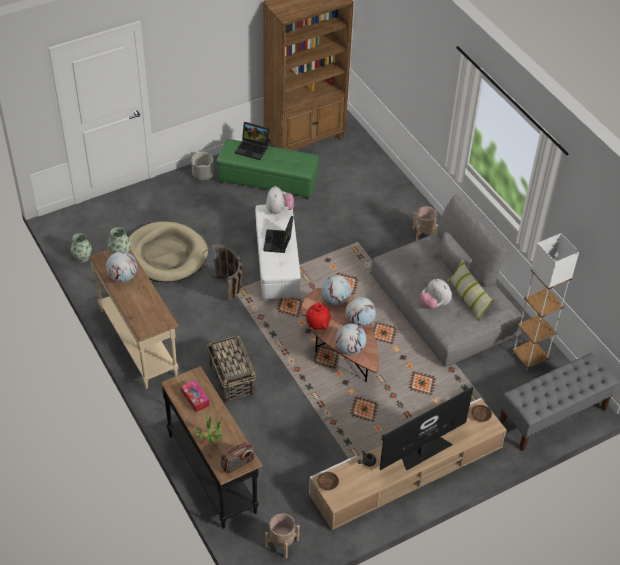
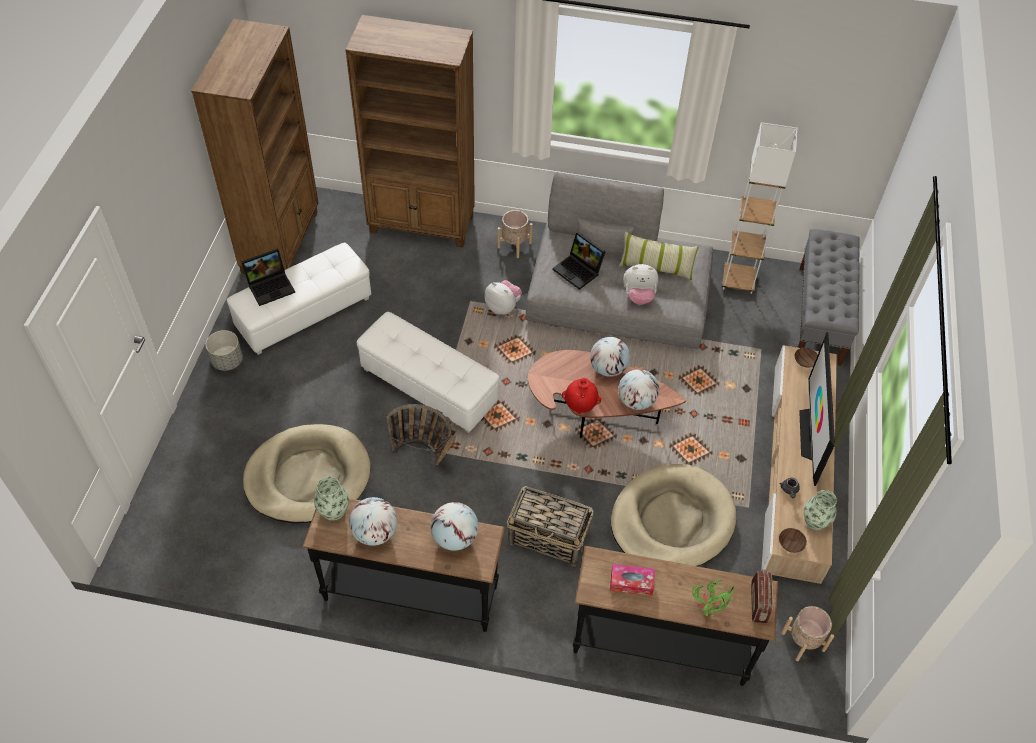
camera: 50 degrees left, 5 degrees up
(82, 257) = (219, 563): vase -> vase (815, 520)
(139, 342) = (411, 591): beige console table -> black console table
(268, 181) = (304, 312): green ottoman -> white ottoman
(279, 210) = (387, 327): plush toy -> plush toy (503, 307)
(279, 242) = (433, 358): laptop -> laptop (579, 270)
(302, 430) = (671, 521): none -> beige dog bed
(335, 299) = (559, 367): globe -> globe (455, 537)
(389, 185) = (422, 224): none -> brown bookcase

